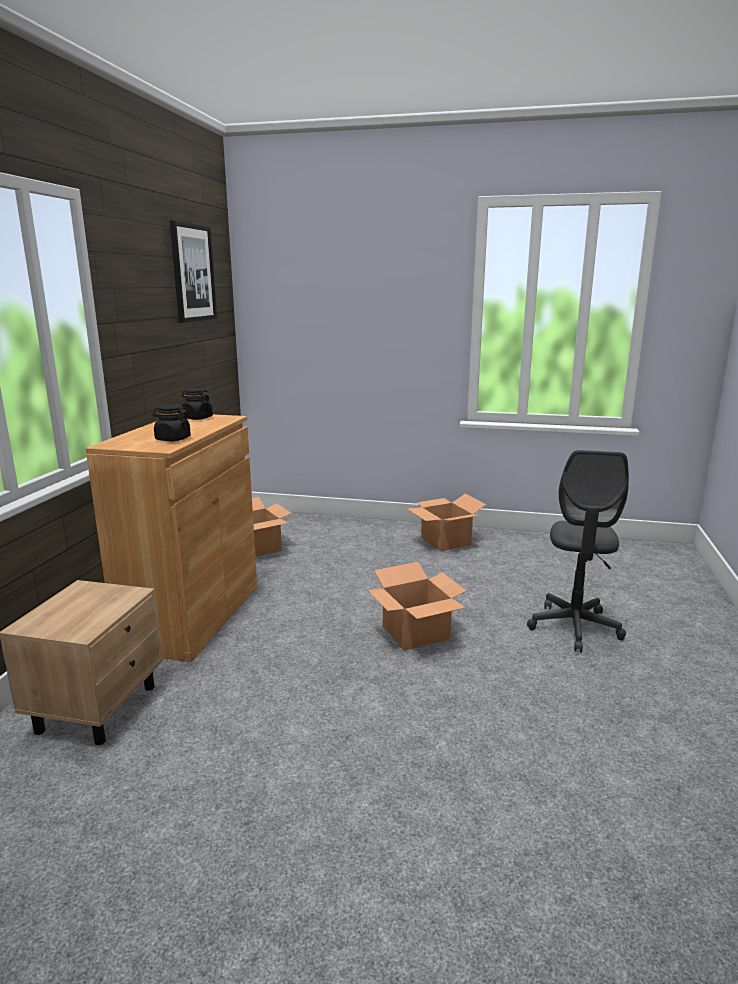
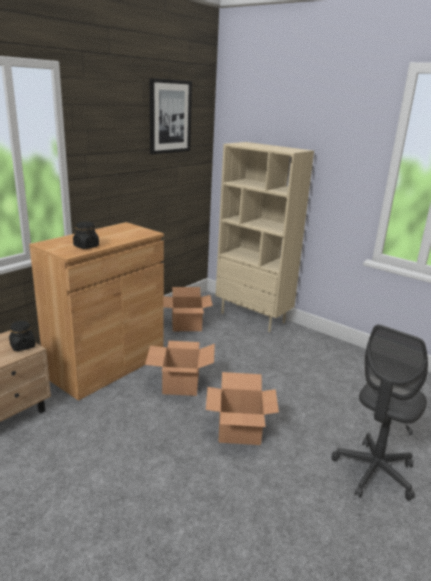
camera: 25 degrees right, 5 degrees up
(197, 418) = (129, 229): black jar -> black jar (22, 346)
(330, 524) = (253, 317): none -> beige bookcase
(446, 541) = (330, 357): cardboard box -> cardboard box (181, 384)

